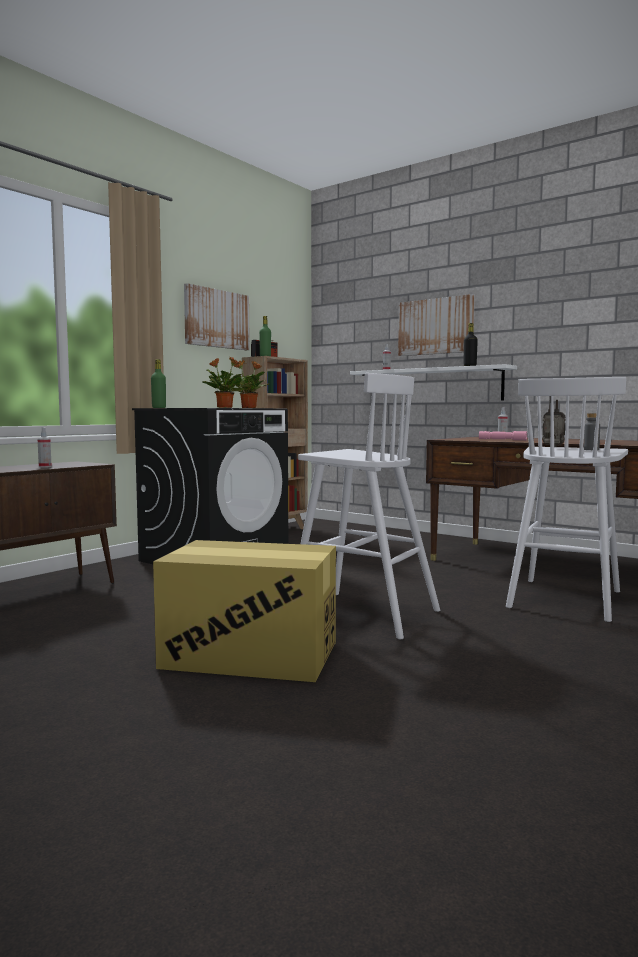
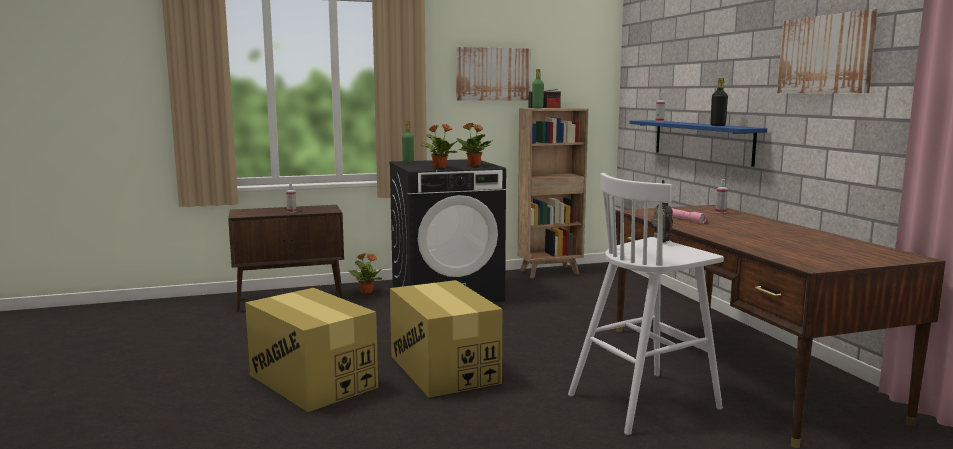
camera: 35 degrees right, 5 degrees up
(120, 570) = (366, 292): none -> potted plant
(361, 614) = (444, 369): white stool -> cardboard box
(434, 385) = (701, 141): white shelf -> blue shelf
(435, 326) = (706, 76): picture -> picture (825, 54)
(591, 450) = (675, 253): grey bottle -> none

